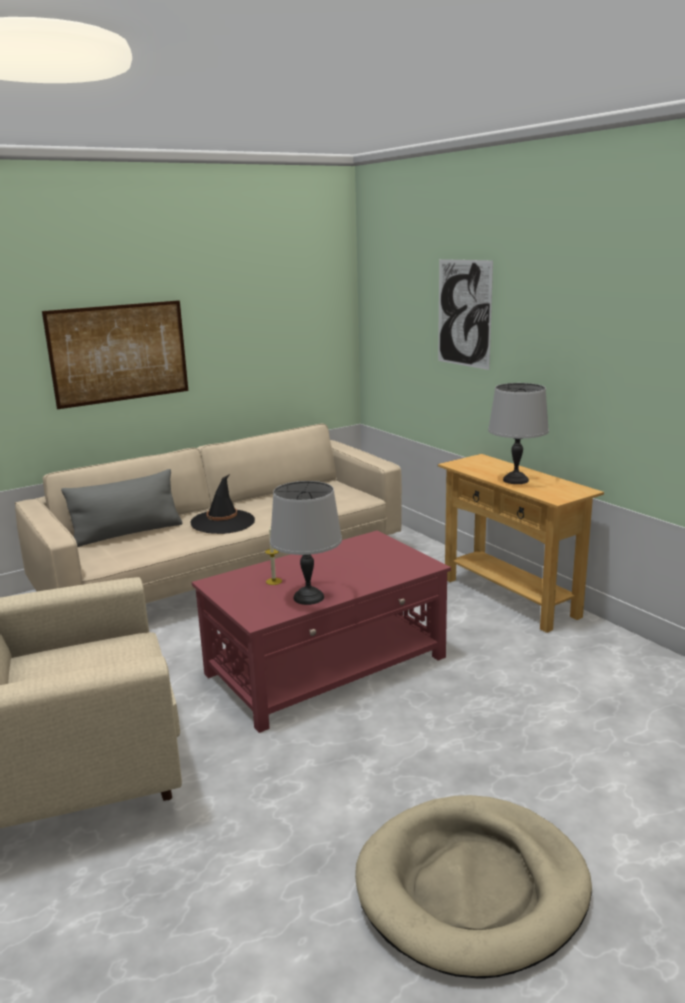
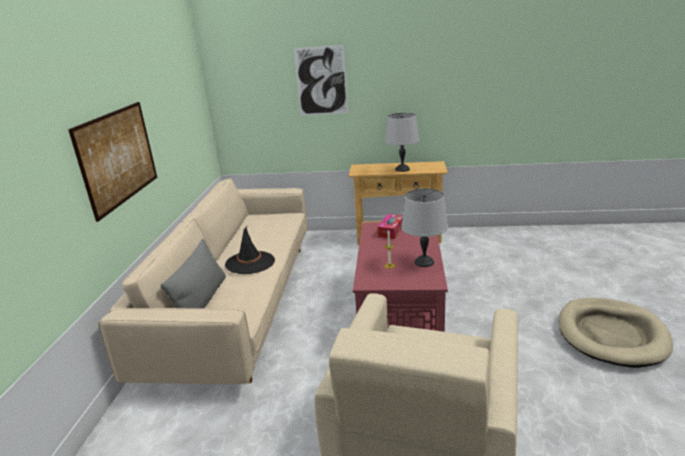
camera: 50 degrees left, 5 degrees up
(374, 552) = (391, 231): none -> tissue box

